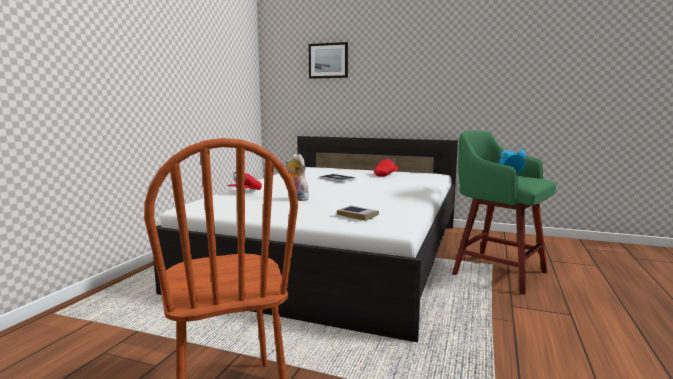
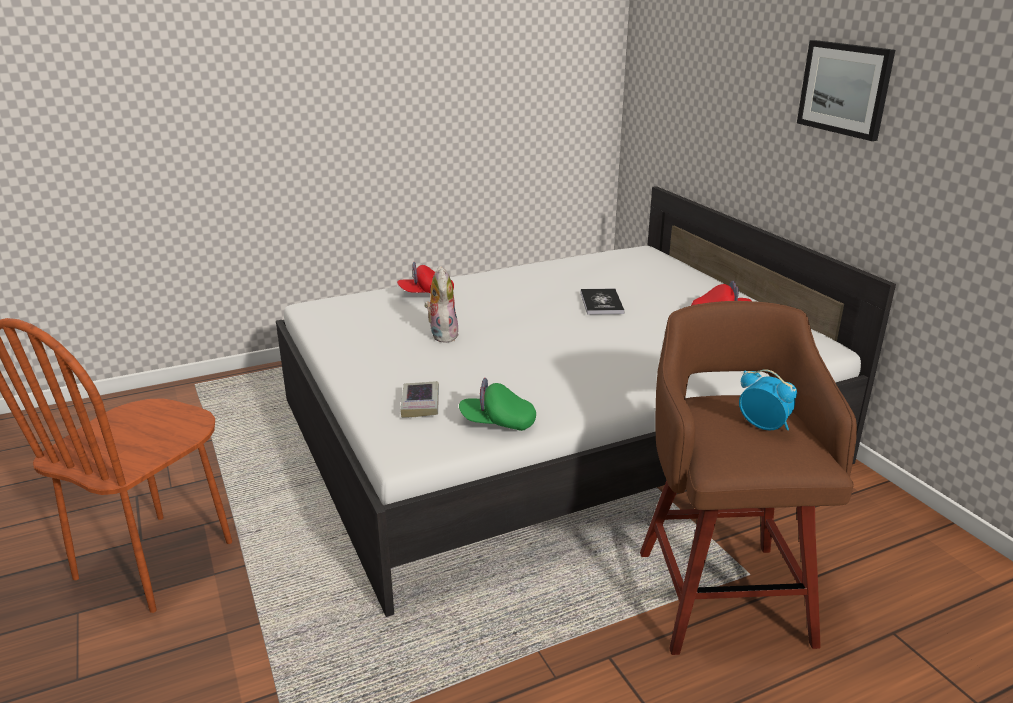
camera: 45 degrees right, 15 degrees up
(328, 60) = (715, 46): picture -> picture (845, 88)
(404, 212) = (497, 423): none -> green cap
(496, 272) = (722, 592): green stool -> brown stool

